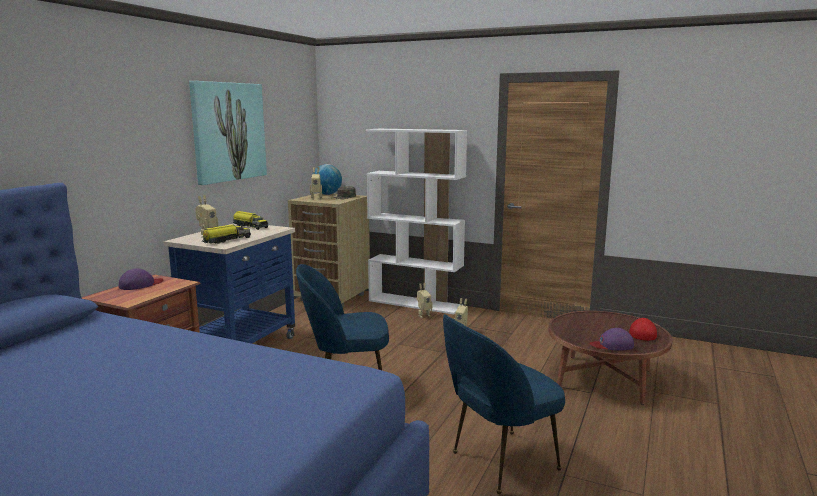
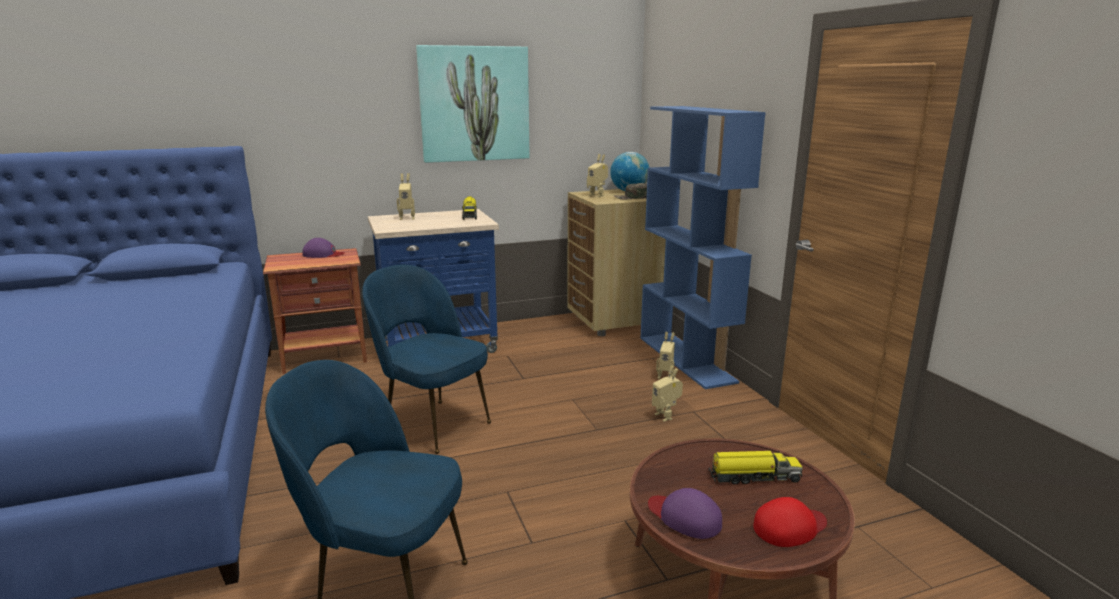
camera: 45 degrees right, 5 degrees up
(226, 240) = (405, 225): toy truck -> toy truck (753, 477)
(416, 303) = (687, 359): white bookcase -> blue bookcase

